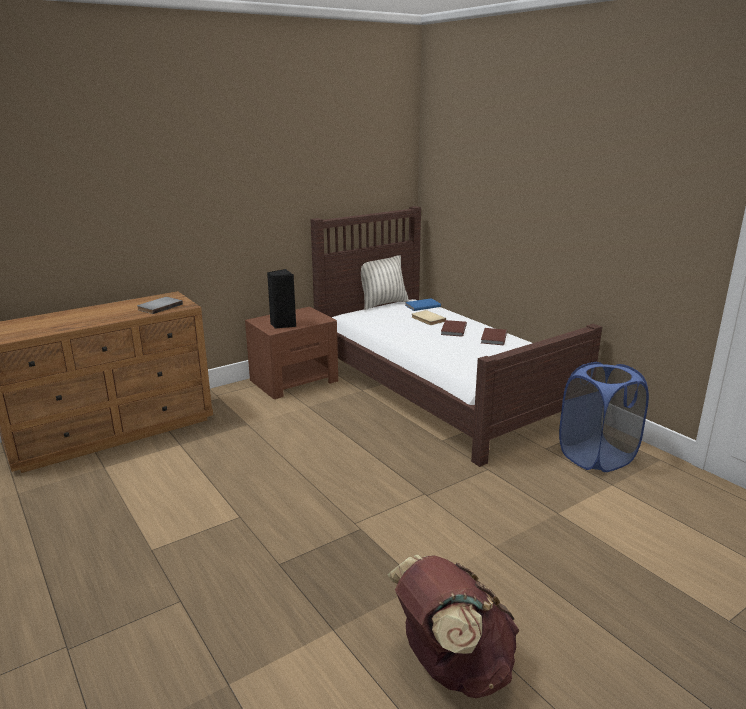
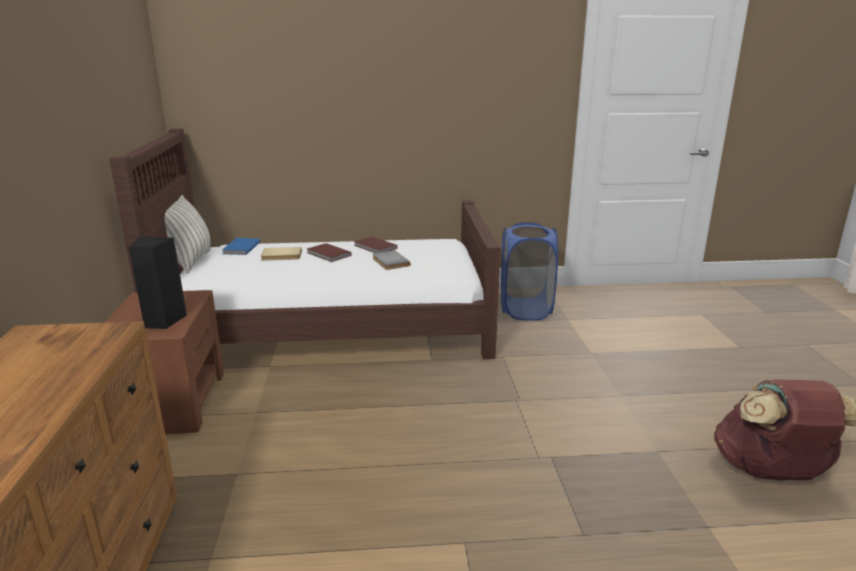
camera: 60 degrees left, 0 degrees up
(159, 307) = (71, 352): grey book -> grey book (389, 262)

